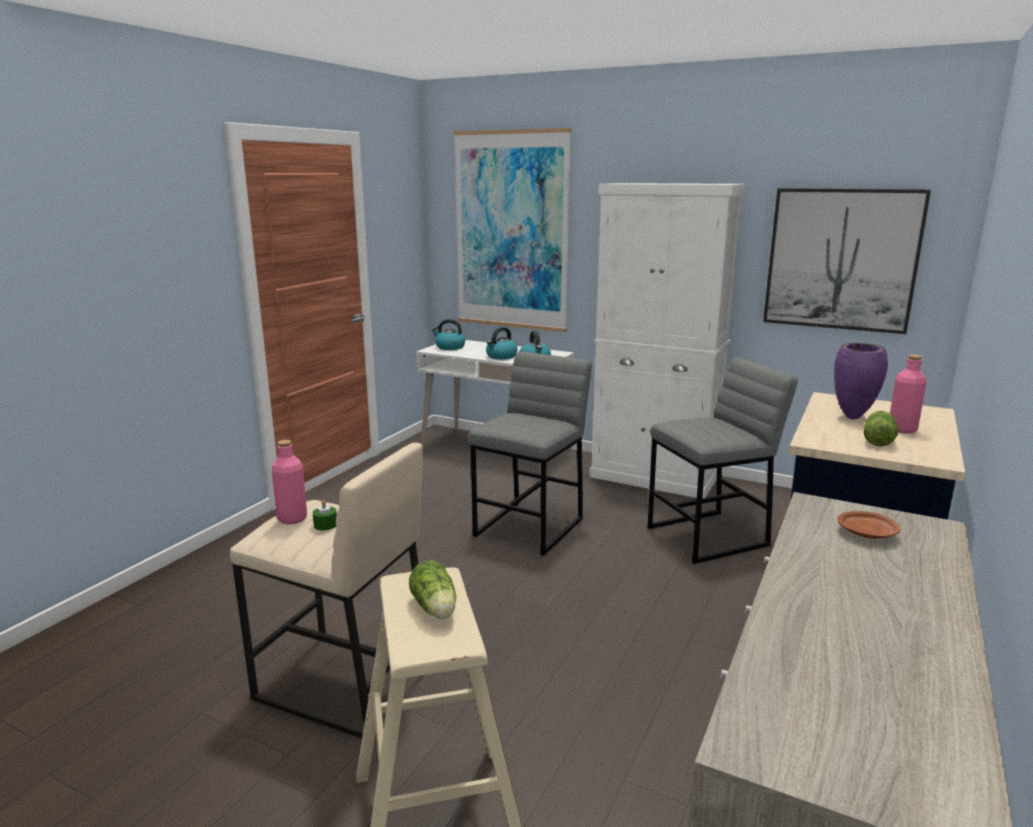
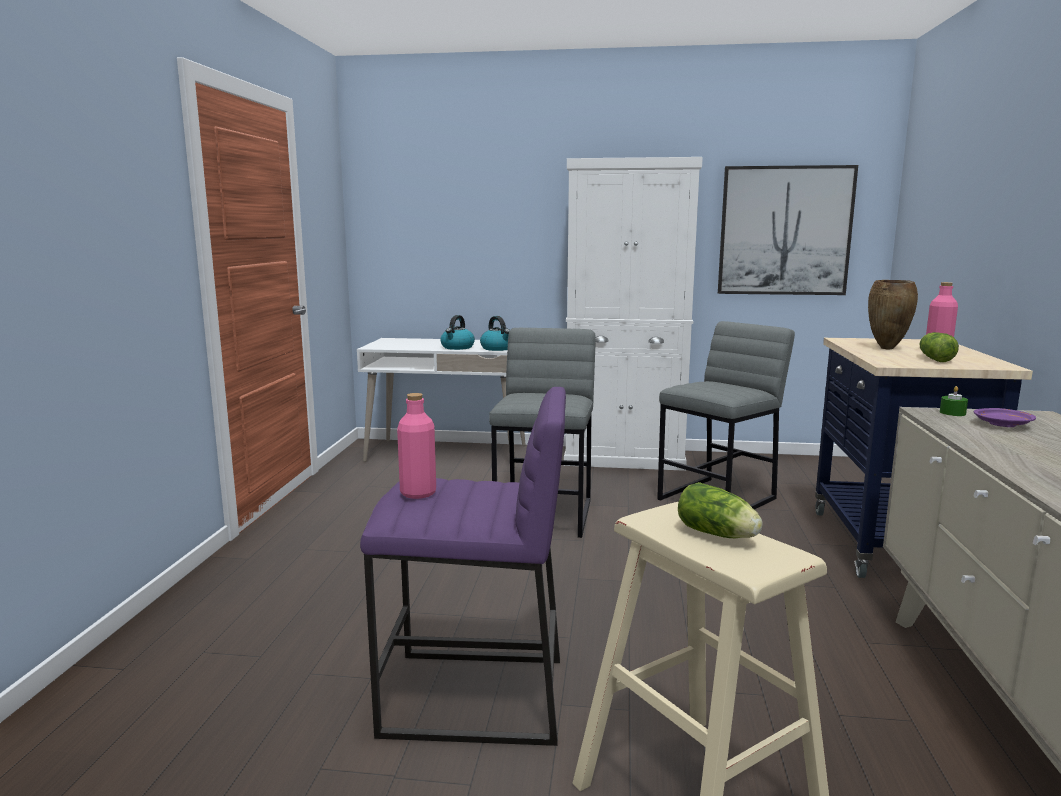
camera: 20 degrees left, 5 degrees down
(325, 525) = (465, 493): green candle -> green candle (952, 413)
(344, 683) = (475, 695): beige stool -> purple stool
(449, 347) = (390, 344): kettle -> none
(511, 231) = (449, 217): picture -> none
(852, 417) = (887, 348): purple vase -> brown vase
(867, 533) = (1003, 425): brown plate -> purple plate

